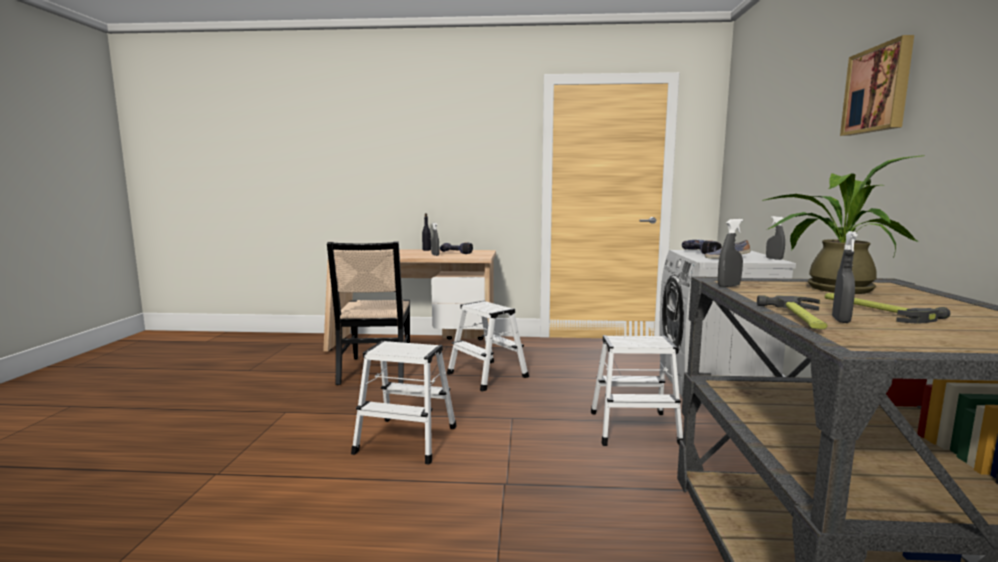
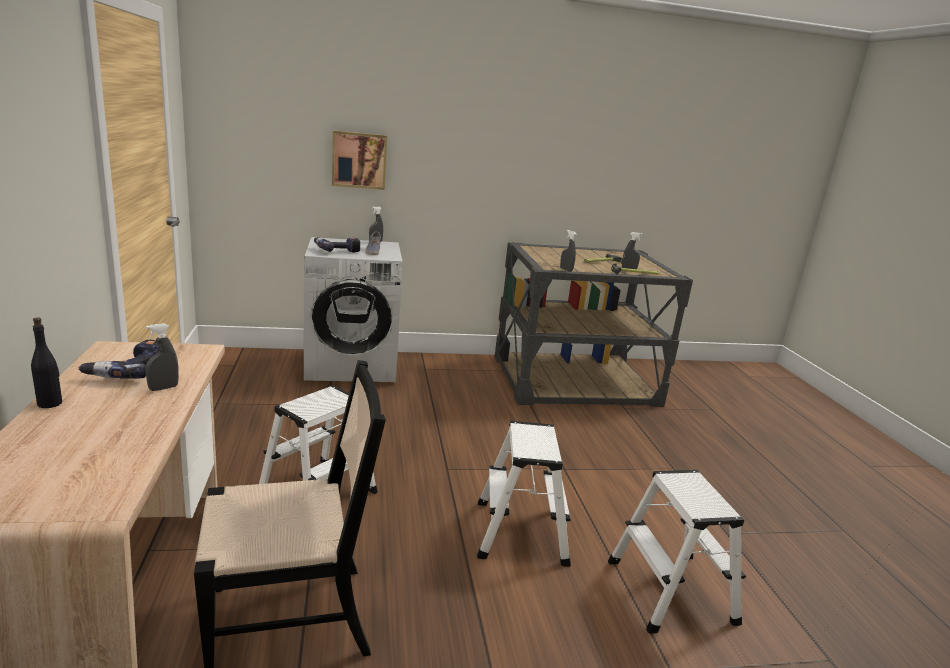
camera: 105 degrees left, 10 degrees up
(634, 427) = (446, 410): white step ladder -> white step ladder (670, 591)
(831, 288) = (549, 256): potted plant -> none
(879, 89) = (473, 125): picture -> picture (359, 160)

